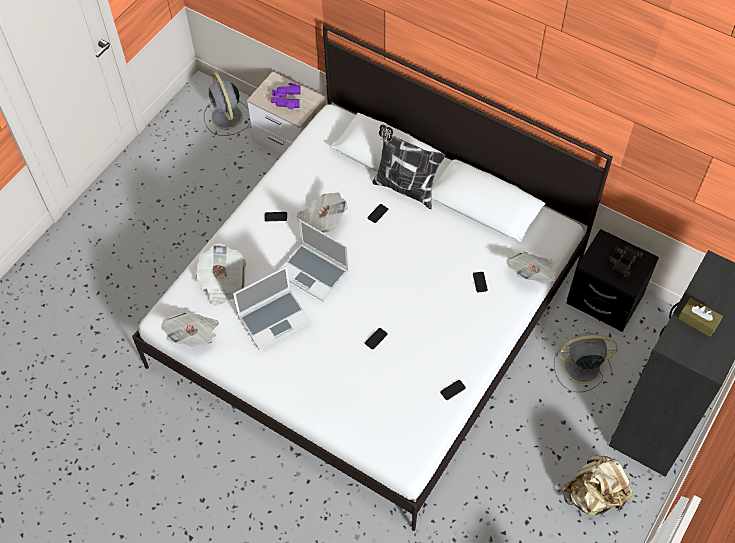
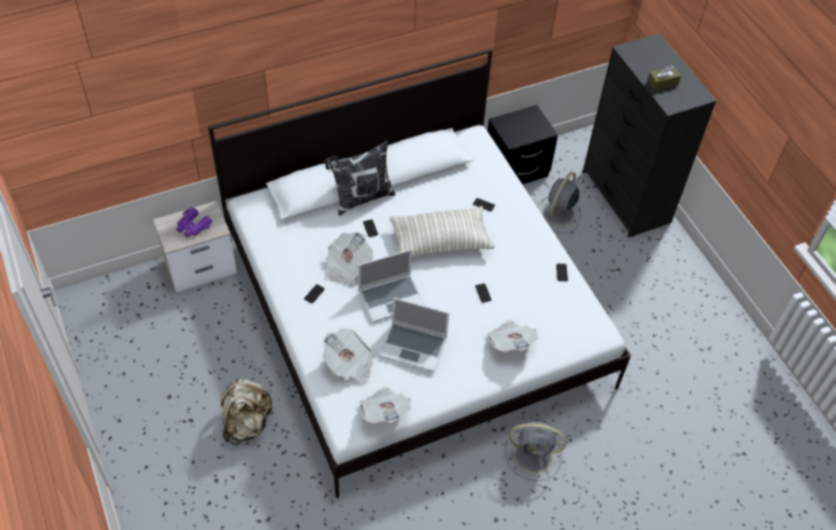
camera: 60 degrees left, 5 degrees down
(227, 118) = (130, 297): grey fan -> grey fan (534, 456)
(275, 318) = (414, 347): laptop -> laptop turned 105 degrees clockwise
(407, 273) = (440, 241): none -> pillow
(532, 274) = (501, 173): newspaper -> newspaper (510, 343)
(594, 495) = (659, 268): beige backpack -> beige backpack (247, 423)
(624, 262) = (527, 123): black binoculars -> none

